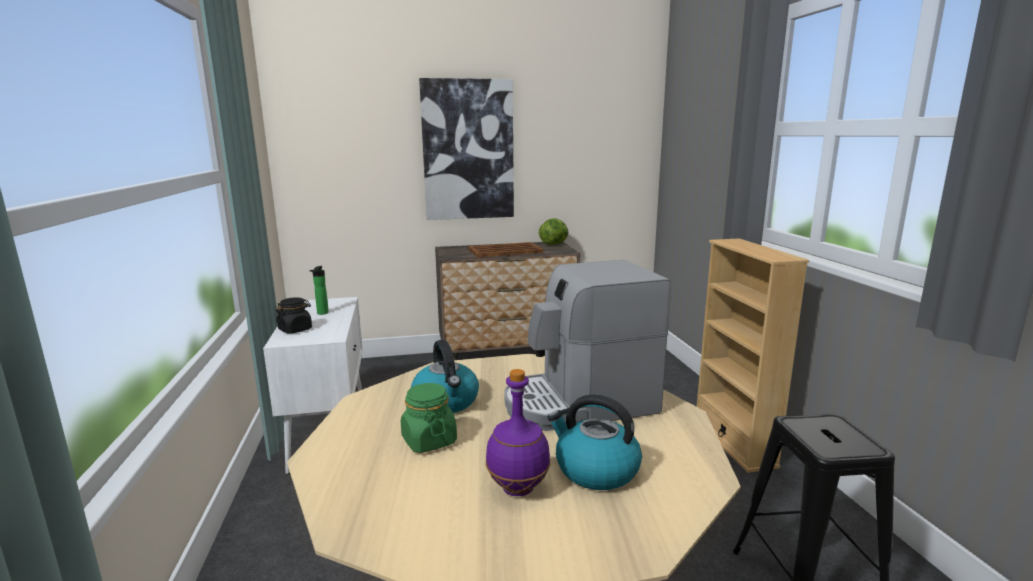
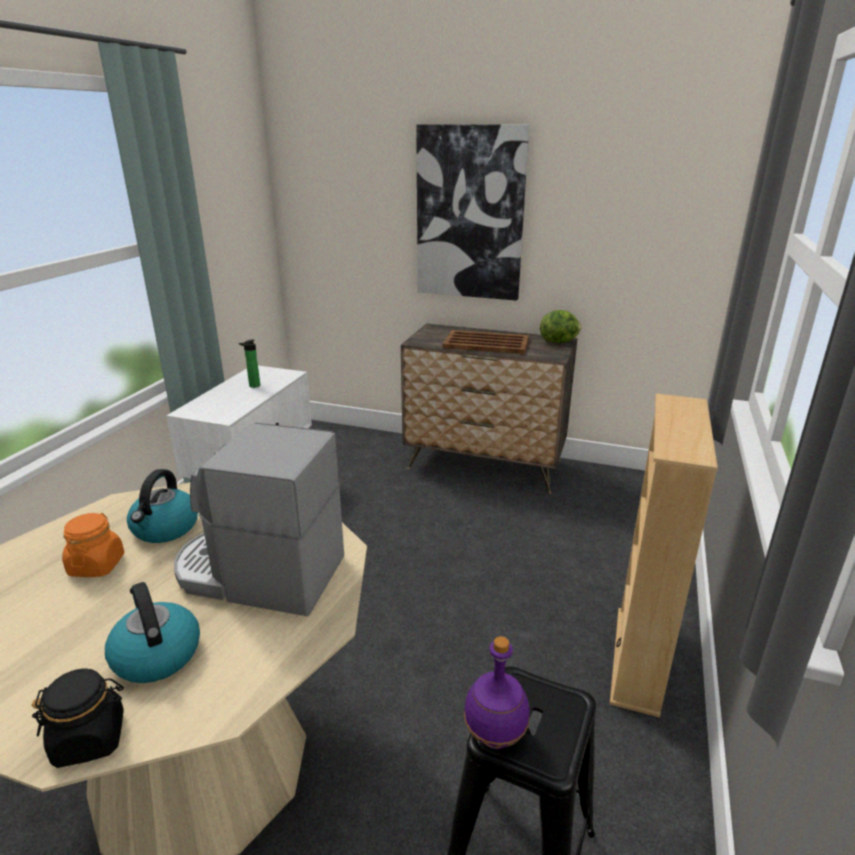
camera: 30 degrees right, 10 degrees up
(295, 329) = (211, 400): black jar -> black jar (90, 739)
(429, 440) = (97, 565): green jar -> orange jar
(519, 488) = (80, 644): purple bottle -> purple bottle (496, 737)

